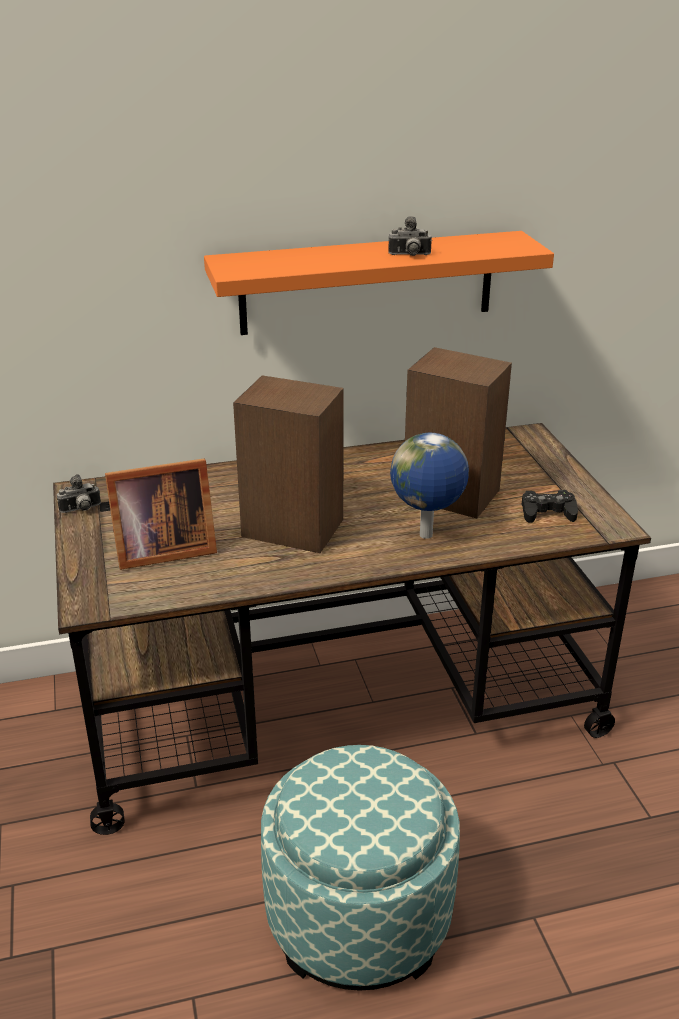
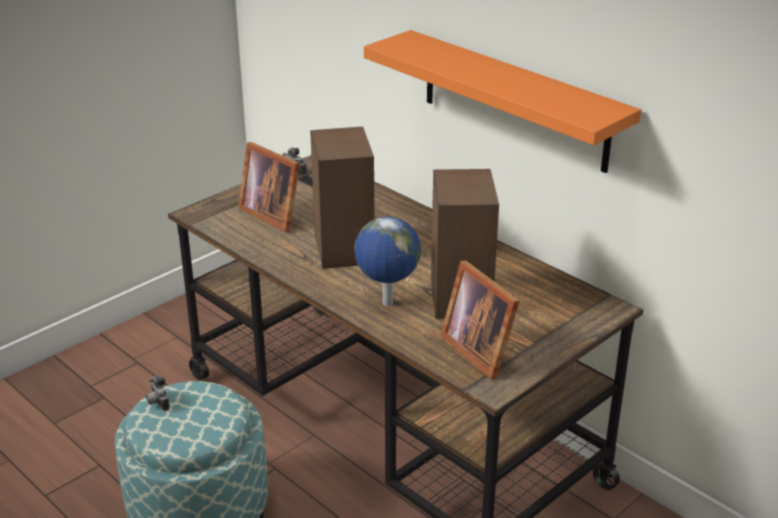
camera: 60 degrees right, 0 degrees up
(409, 255) = (503, 85): camera -> camera (157, 402)
(547, 512) = (480, 349): black game controller -> picture frame

